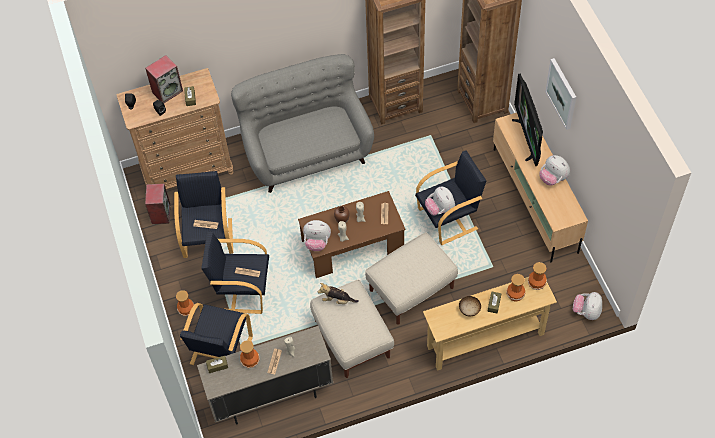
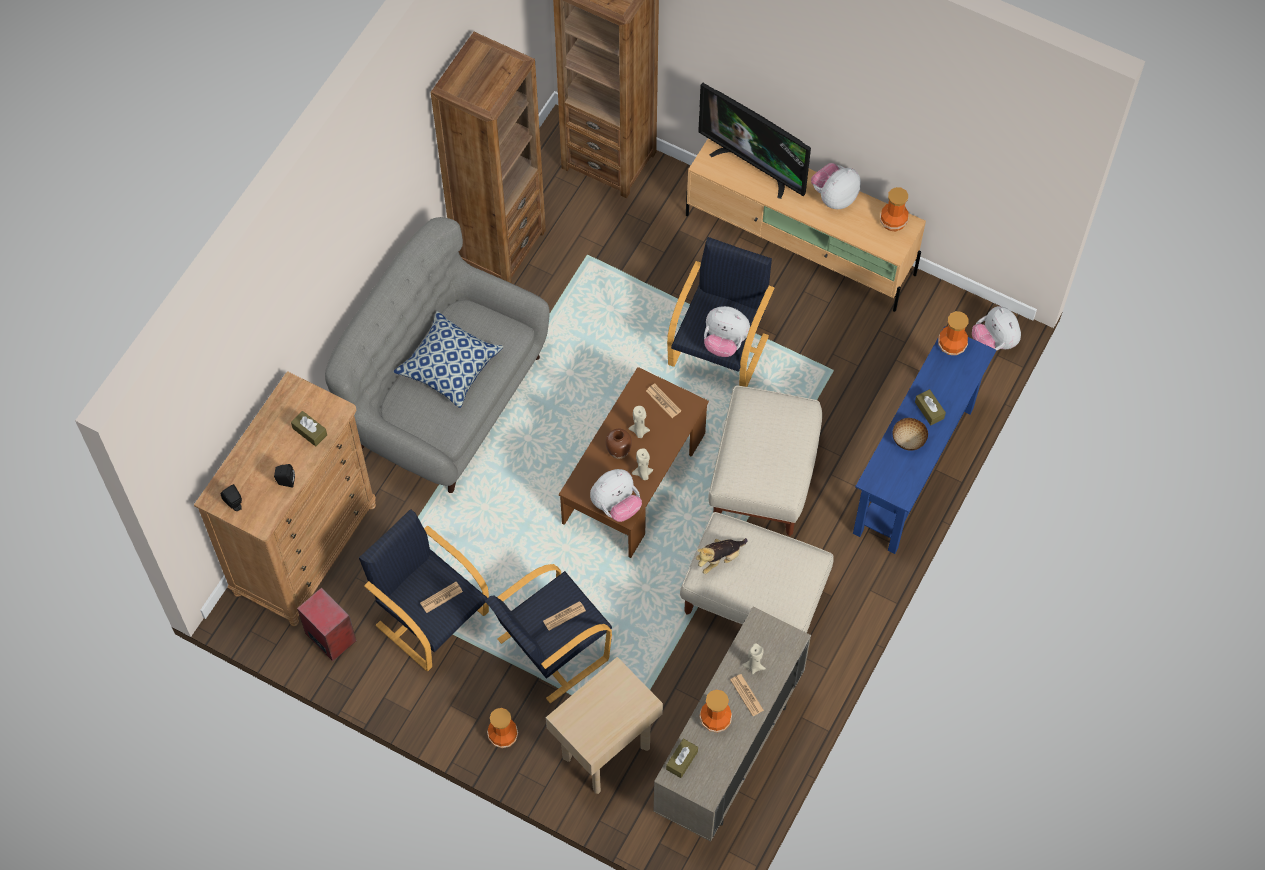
camera: 45 degrees left, 5 degrees up
(167, 91) = (265, 445): speaker -> none
(220, 351) = (605, 751): black armchair -> beige side table
(307, 131) = (449, 366): none -> pillow
(485, 340) = (914, 470): beige console table -> blue console table
(515, 295) = (942, 379): vase -> vase (893, 222)
(553, 178) = (834, 197): plush toy -> plush toy turned 135 degrees clockwise
(562, 93) = (808, 71): picture -> none

